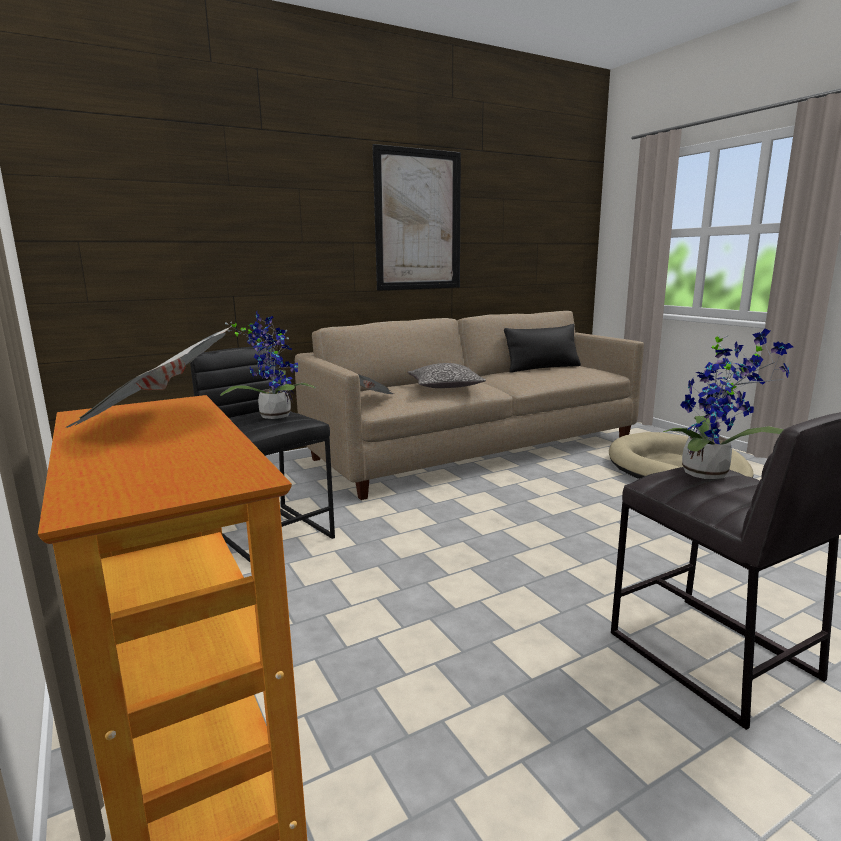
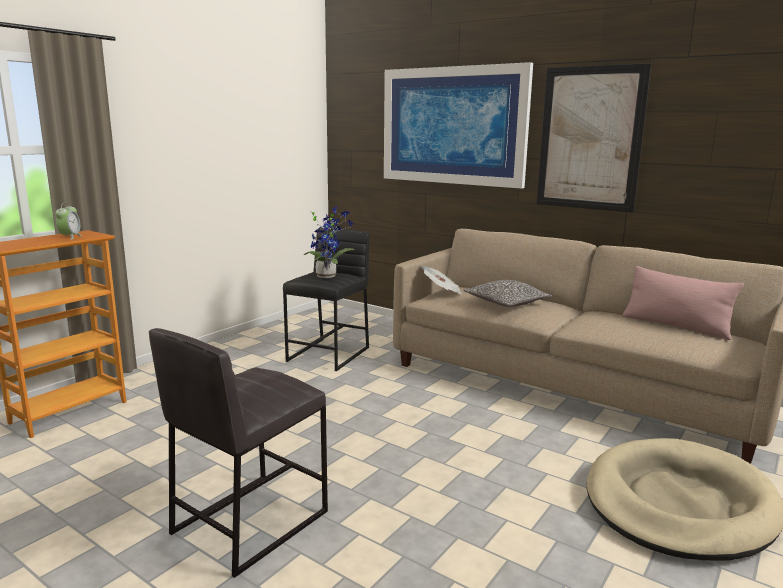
camera: 65 degrees right, 0 degrees up
(156, 421) = (70, 237): newspaper -> alarm clock
(265, 204) = (452, 126): none -> picture
(542, 368) = (675, 326): black pillow -> pink pillow
(711, 474) = (268, 382): potted plant -> none

